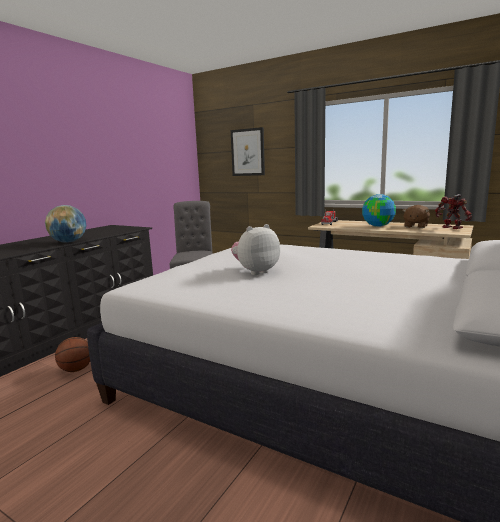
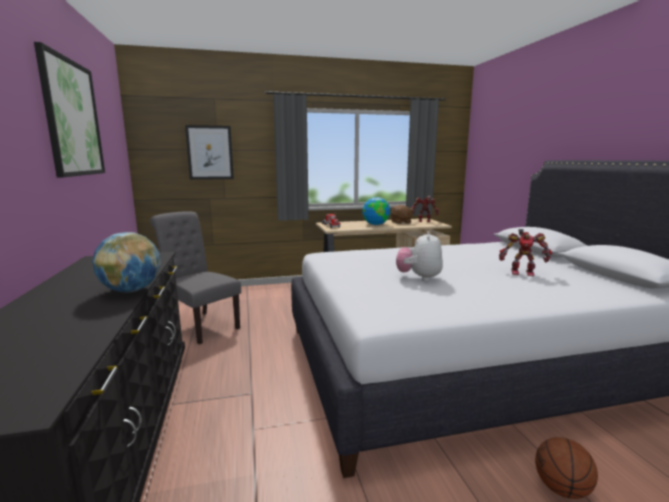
camera: 45 degrees left, 0 degrees up
(76, 370) = (233, 469): basketball -> basketball (562, 489)
(118, 134) = (72, 118): none -> picture
(370, 289) = (522, 272): none -> toy robot

